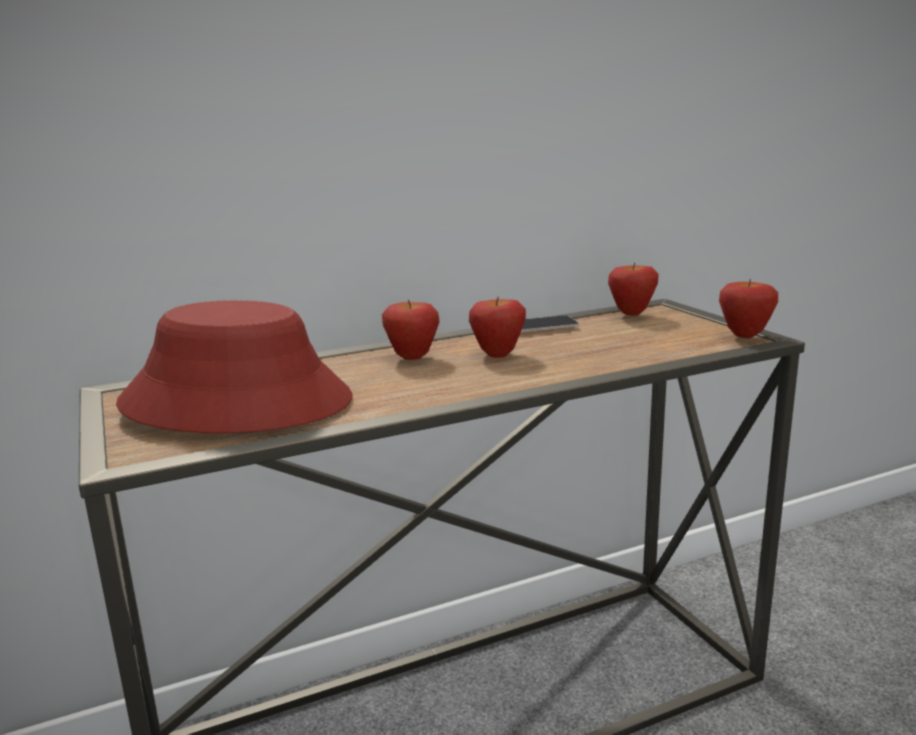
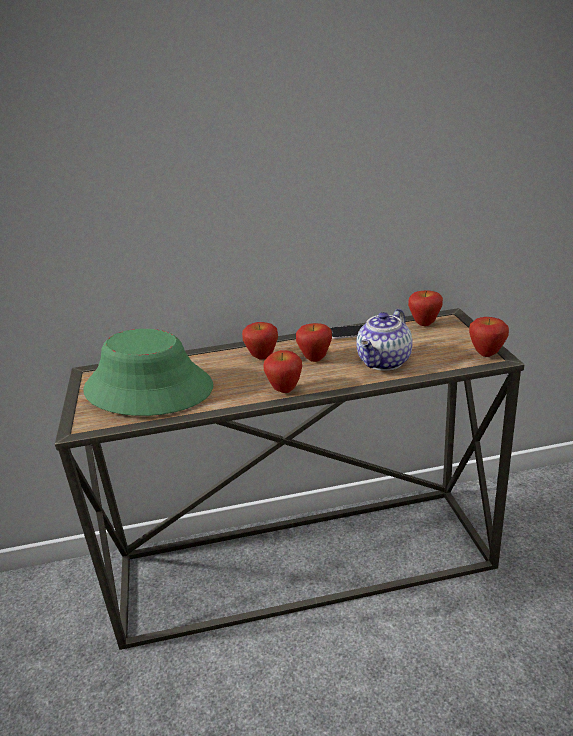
camera: 15 degrees right, 10 degrees up
(238, 402) = (149, 388): red hat -> green hat
(475, 388) = (284, 390): none -> apple
(607, 352) = (385, 362): none -> teapot

